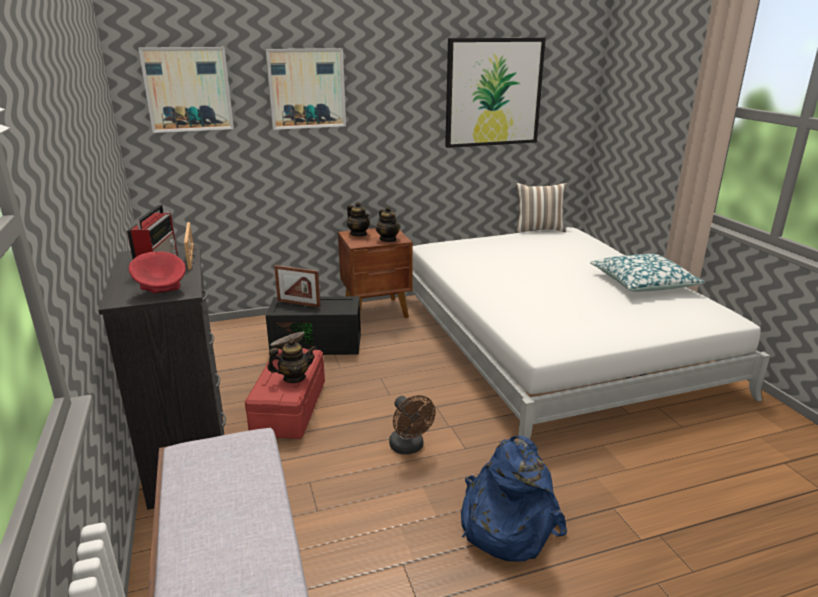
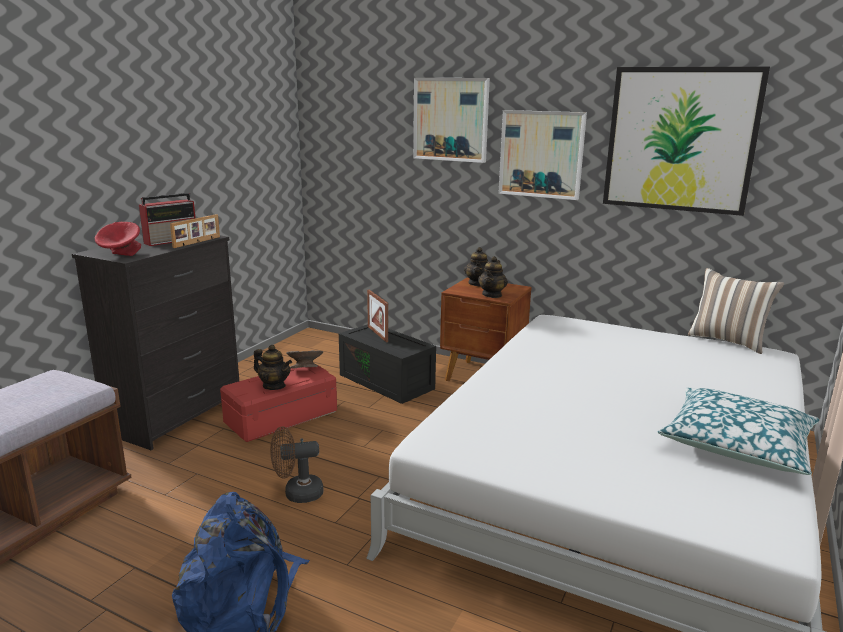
camera: 45 degrees right, 5 degrees down
(188, 89) = (350, 114): picture -> picture (541, 154)
(409, 448) = (297, 493): brown fan -> brown fan turned 60 degrees clockwise

